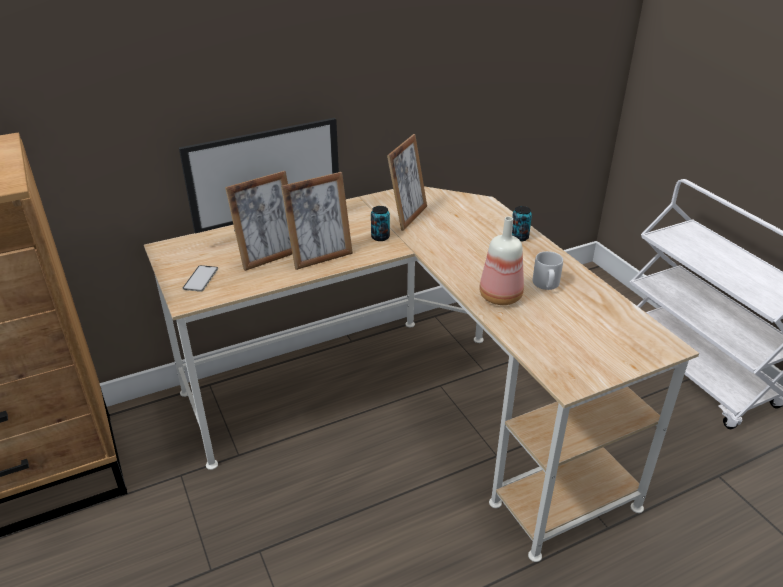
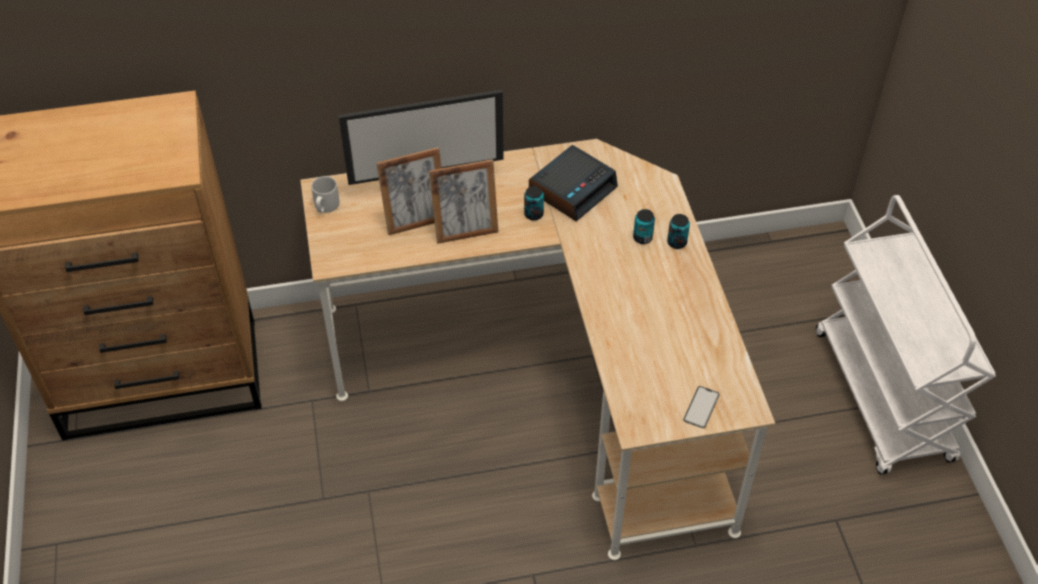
camera: 15 degrees right, 15 degrees up
(200, 278) = (346, 237): phone -> phone (701, 407)
(407, 216) = (572, 189): picture frame -> alarm clock
(487, 238) = (642, 238): none -> can
(501, 297) = (621, 319): bottle -> none
(546, 285) = (673, 312): grey mug -> grey mug (325, 206)

